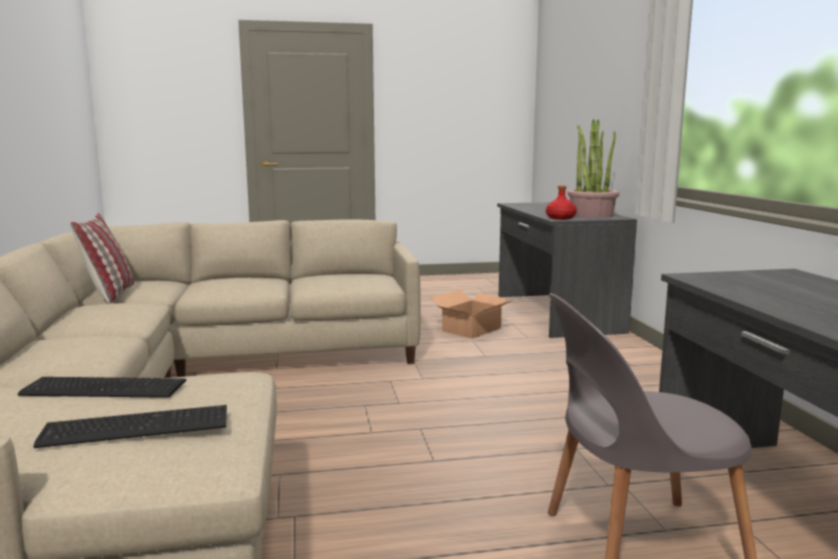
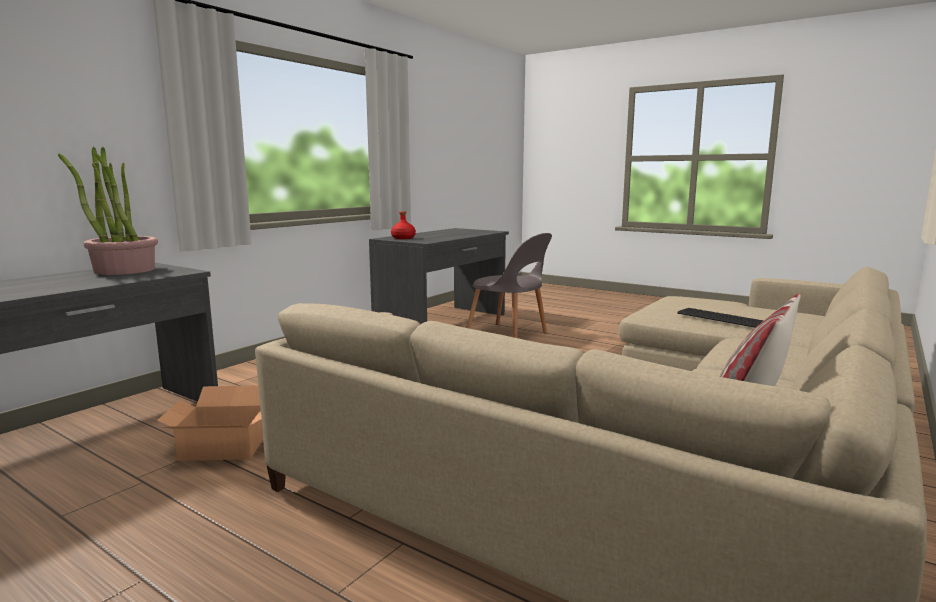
camera: 135 degrees left, 0 degrees up
(135, 425) = (707, 303): keyboard -> none
(560, 218) = (177, 272): red bottle -> red bottle (403, 238)

